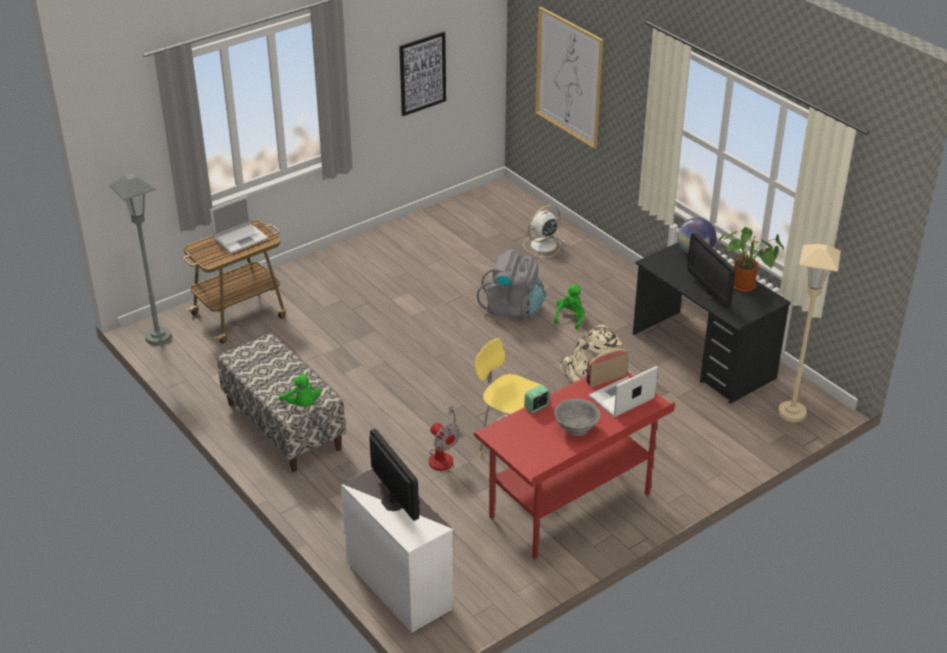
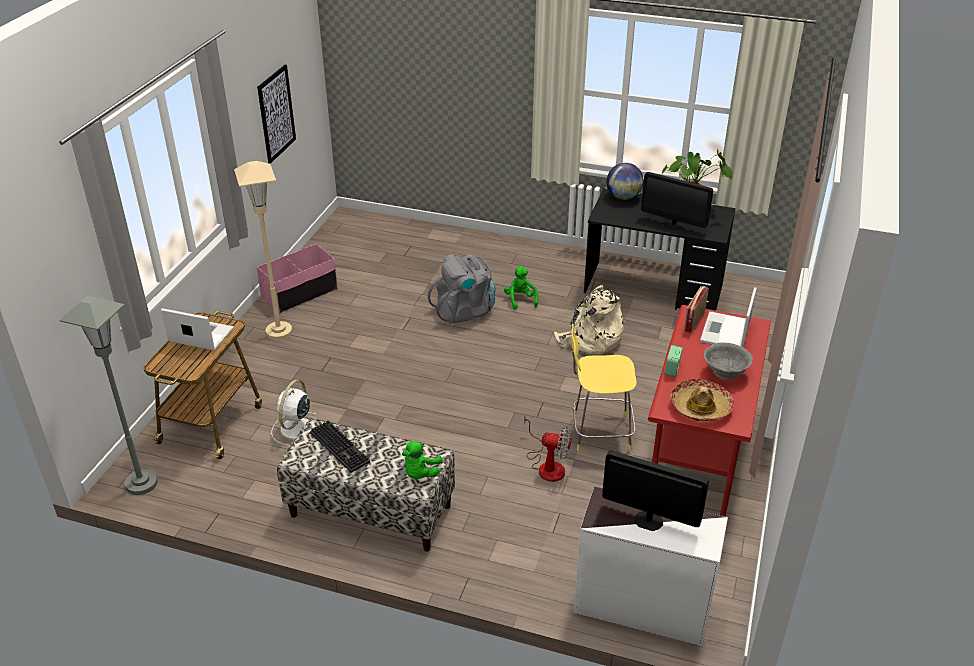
camera: 35 degrees left, 0 degrees up
(241, 238) = (200, 335): laptop -> laptop turned 90 degrees counterclockwise
(269, 362) = (341, 447): none -> keyboard
(302, 404) = (420, 474): green plush toy -> green plush toy turned 90 degrees clockwise
(398, 240) = (300, 293): none -> pink storage box
(522, 443) = (700, 407): none -> hat
(542, 245) = (433, 250): white fan -> white fan (295, 429)
(569, 77) = (417, 79): picture -> none
(792, 413) = (762, 304): beige floor lamp -> beige floor lamp (279, 332)

